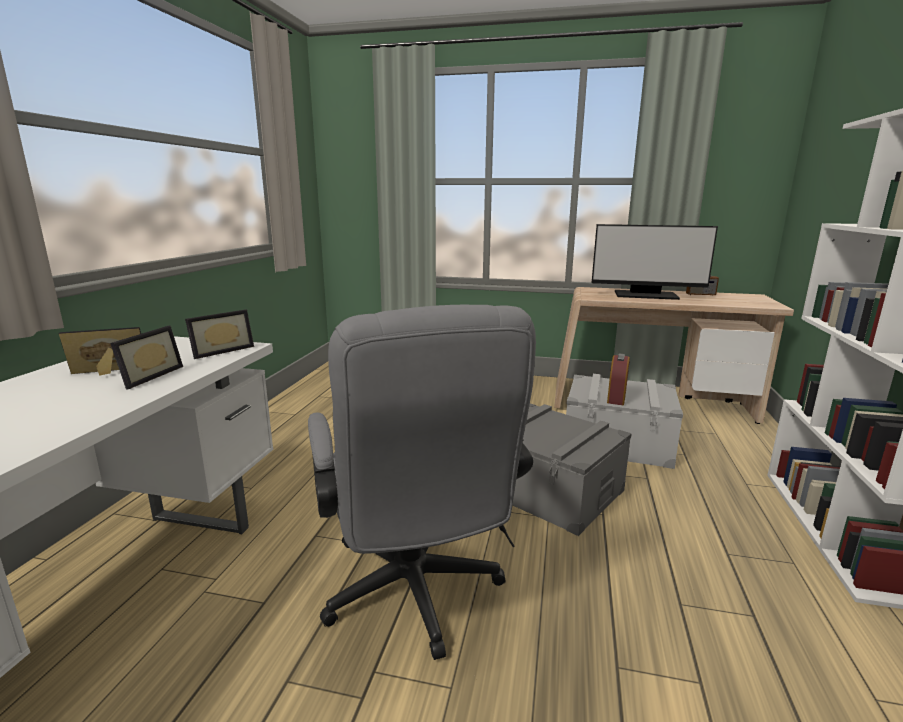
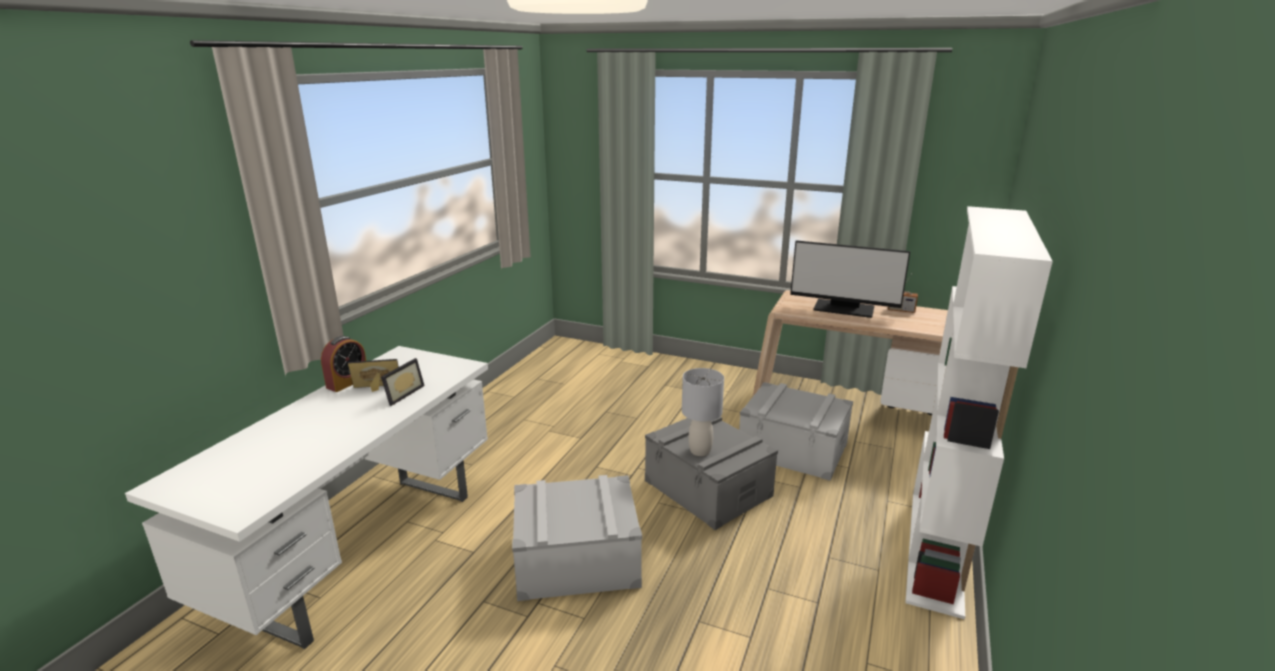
camera: 10 degrees right, 5 degrees up
(221, 350) = (450, 369): picture frame -> none
(415, 596) = (576, 560): grey office chair -> grey storage box
(545, 440) = (700, 451): none -> grey table lamp
(616, 397) = (787, 412): alarm clock -> alarm clock (348, 382)

